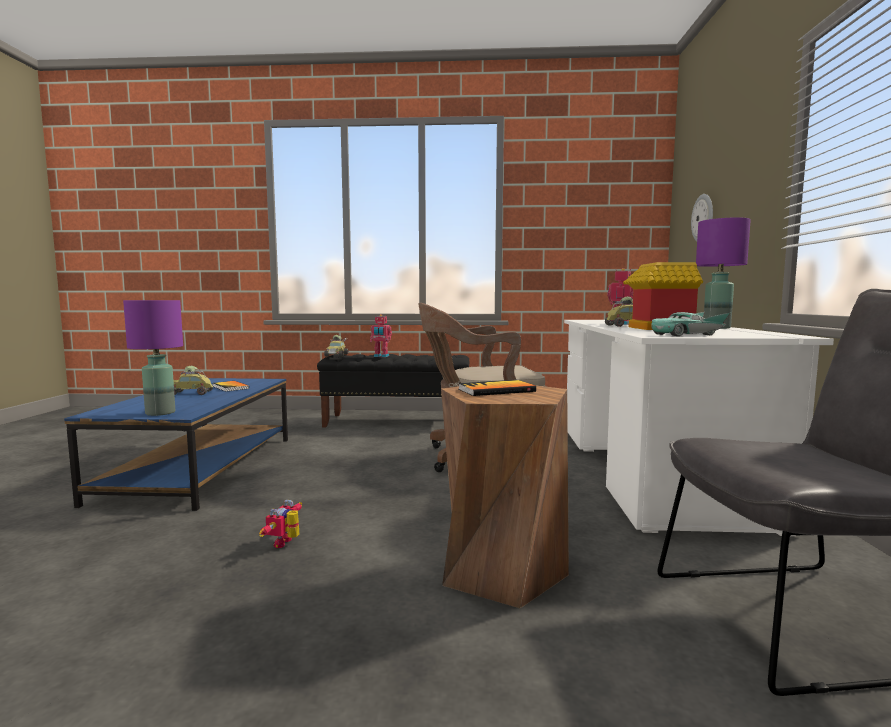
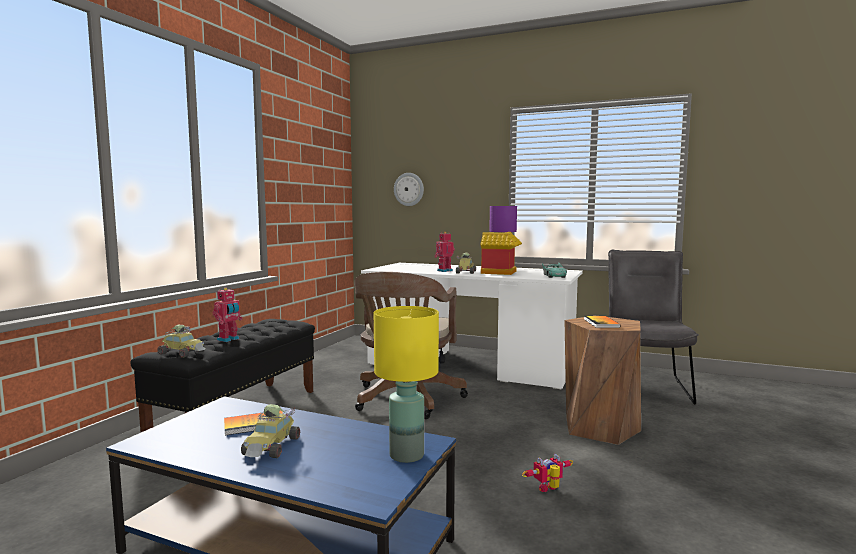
camera: 70 degrees left, 0 degrees up
(161, 413) = (407, 455): purple table lamp -> yellow table lamp
(286, 543) = (549, 490): toy robot -> toy robot turned 120 degrees clockwise

